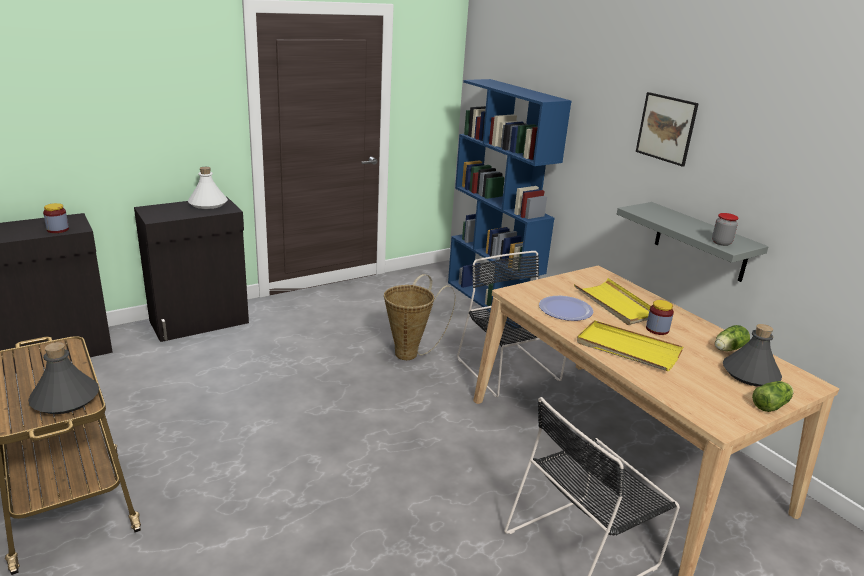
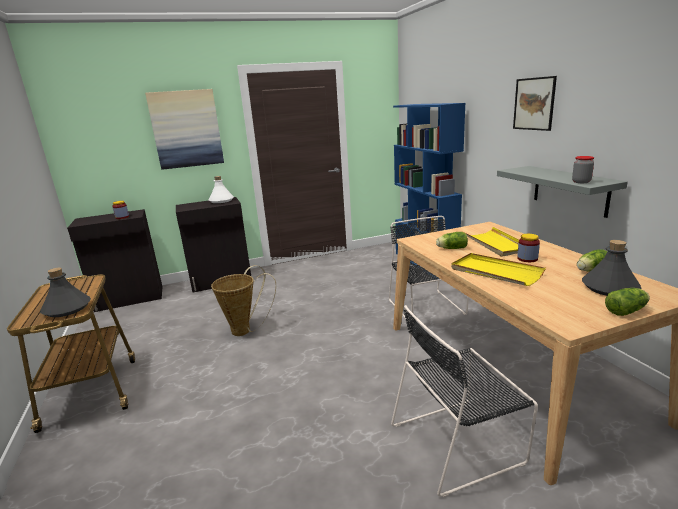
camera: 15 degrees right, 5 degrees down
(158, 92) = (186, 129): none -> picture
(410, 353) = (355, 297): basket -> basket (245, 330)
(565, 310) = (451, 248): plate -> lettuce

